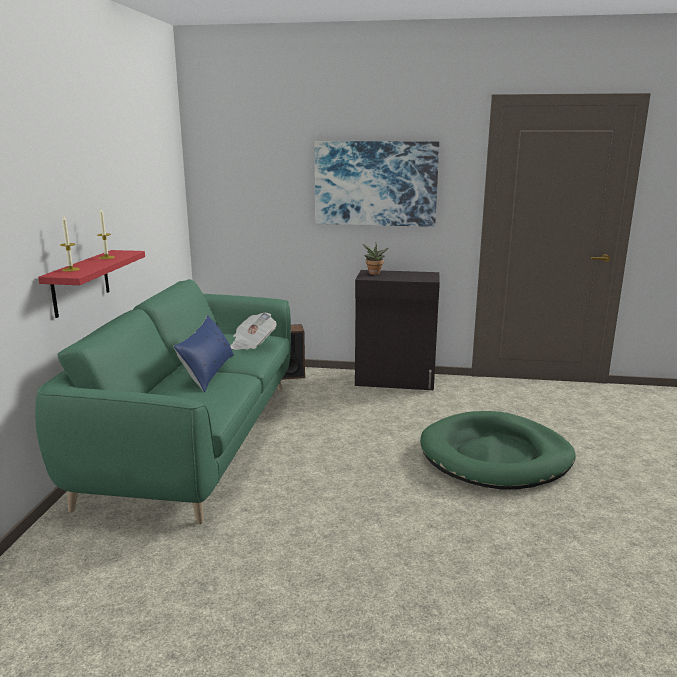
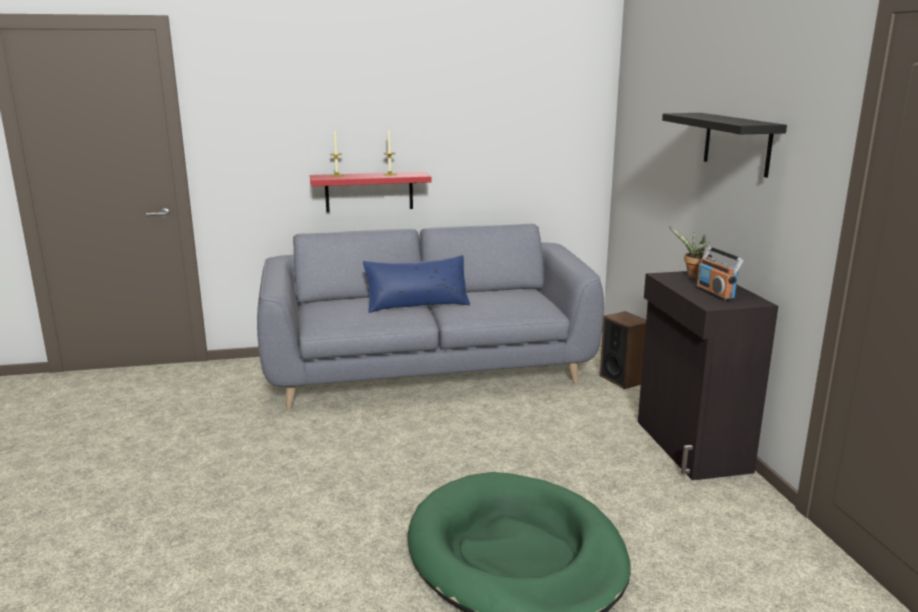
camera: 70 degrees right, 0 degrees up
(196, 438) = (428, 372): green sofa -> grey sofa
(252, 344) = (507, 305): newspaper -> none
(375, 183) = (737, 143): picture -> black shelf
(410, 276) = (715, 293): none -> radio

